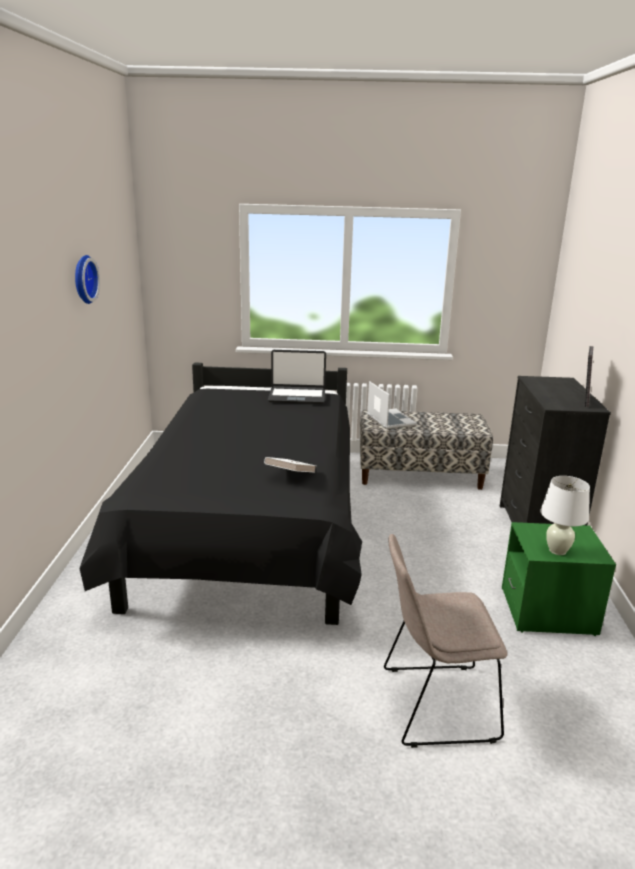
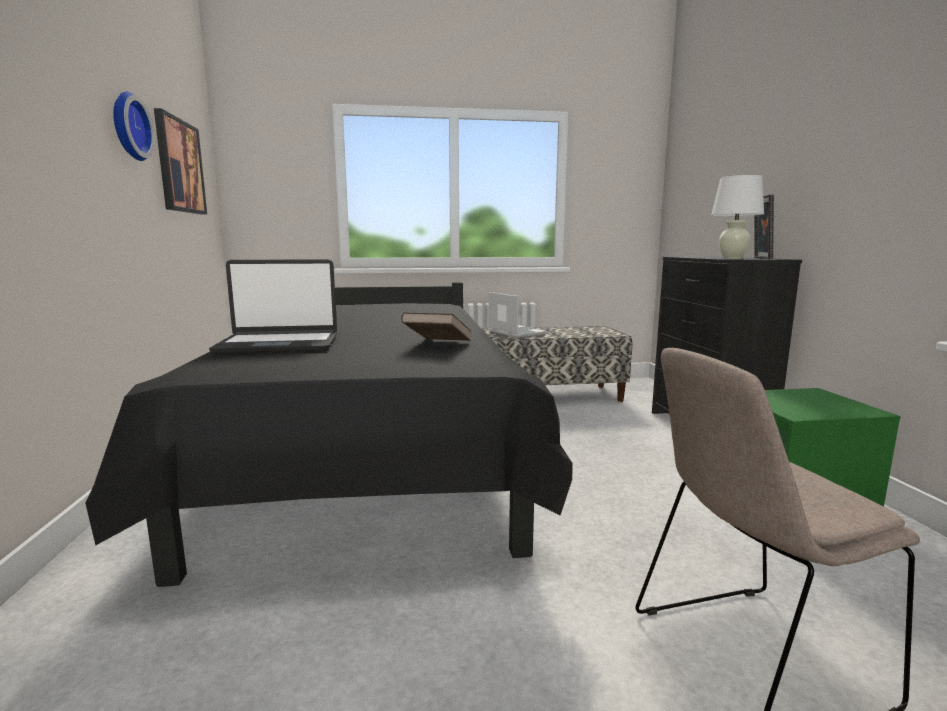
camera: 10 degrees left, 10 degrees down
(114, 281) = (179, 166): none -> picture
(290, 476) = (438, 344): white book -> brown book
(297, 396) = (412, 305): laptop -> laptop (279, 344)
(557, 551) = (815, 410): white table lamp -> white table lamp (732, 259)

